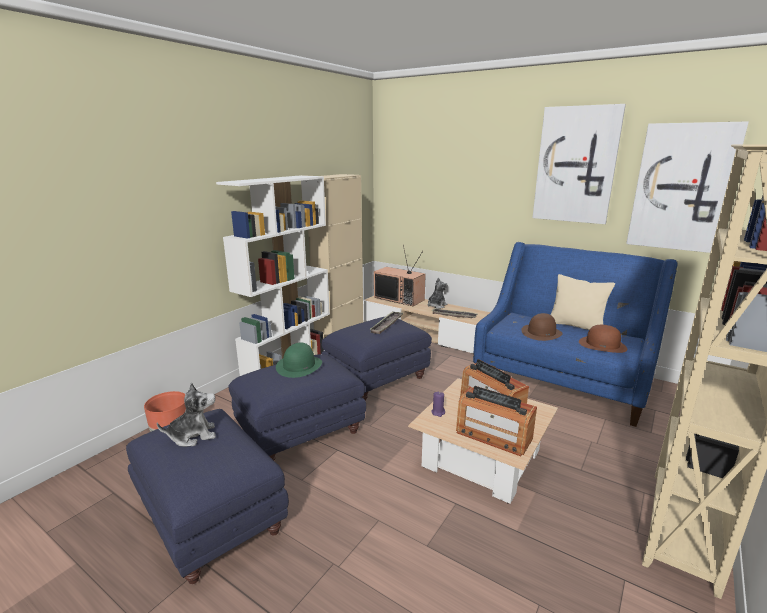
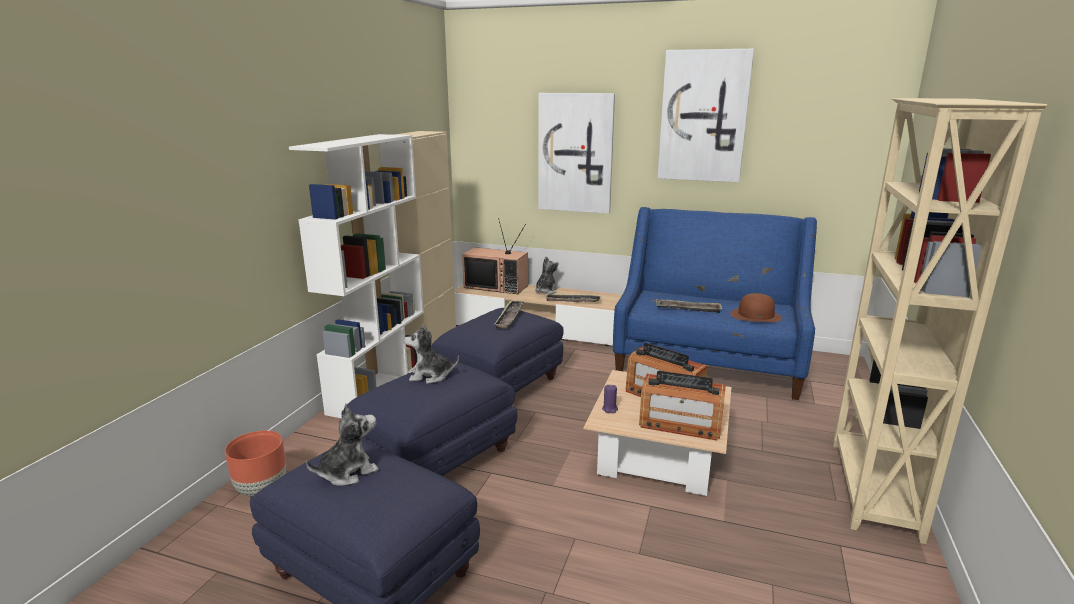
camera: 15 degrees left, 0 degrees up
(299, 366) = (430, 376): green hat -> plush toy
(541, 333) = (688, 309): brown hat -> tray
(576, 326) = (720, 299): beige pillow -> none
(682, 188) = (815, 140): picture -> picture (575, 153)

